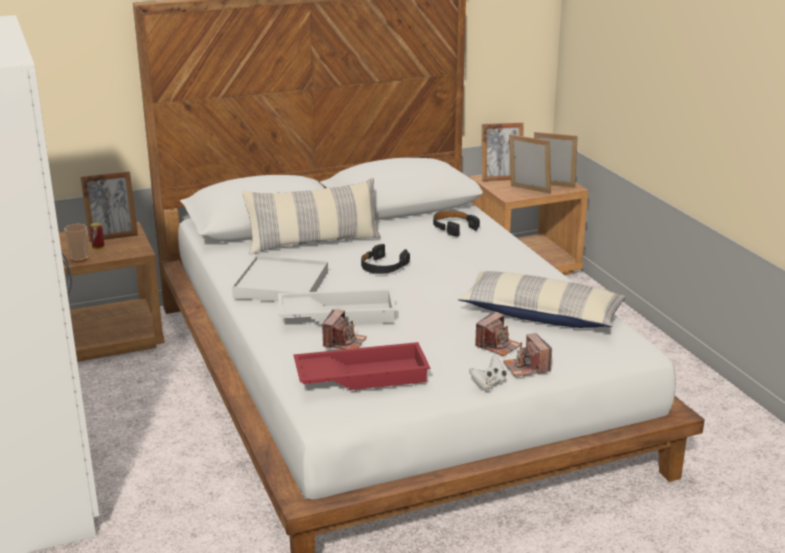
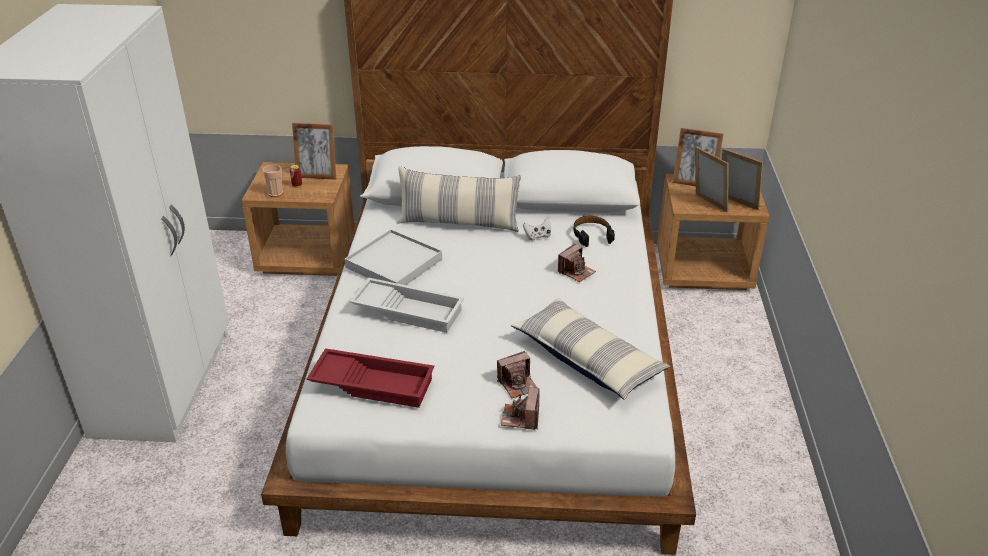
camera: 25 degrees right, 10 degrees up
(344, 342) = (388, 342): camera -> camera (576, 272)
(383, 267) = (492, 266): black headphones -> none
(488, 384) = (474, 425): white game controller -> white game controller (537, 236)

